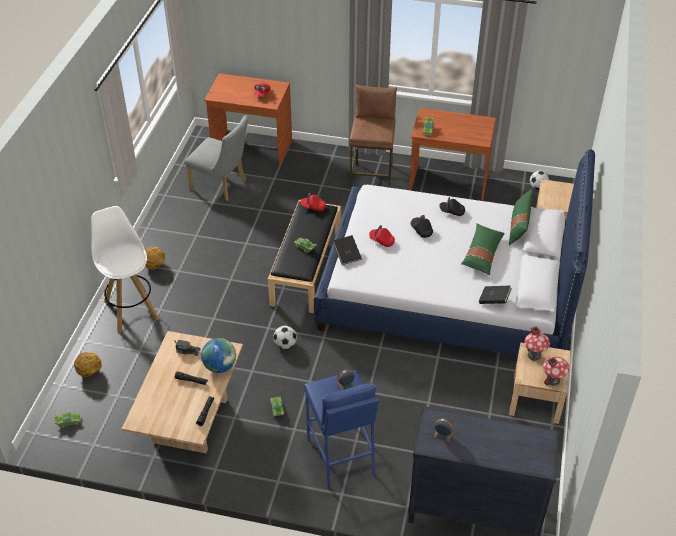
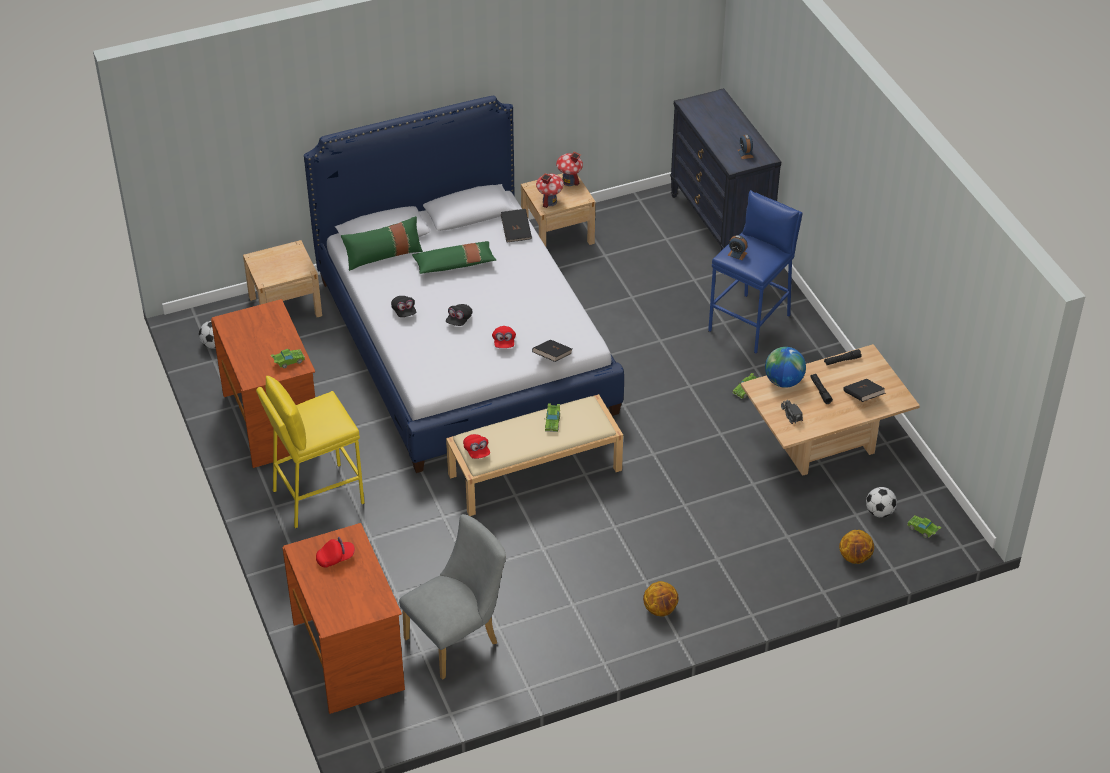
camera: 125 degrees left, 0 degrees up
(131, 309) = (743, 583): white stool -> none
(162, 401) = (863, 397): none -> black book
(222, 186) = (457, 638): grey chair -> grey chair turned 60 degrees clockwise
(285, 345) = (663, 428): football -> football (879, 512)
(306, 268) = (535, 471): black bench -> beige bench
(372, 179) = (317, 496): brown stool -> yellow stool

